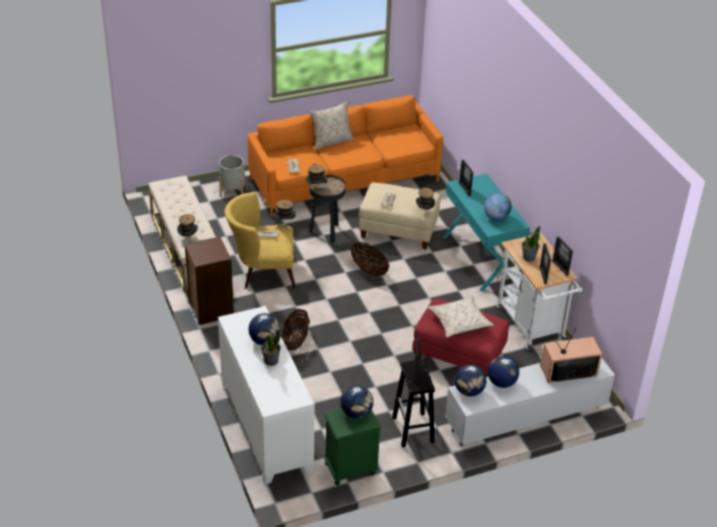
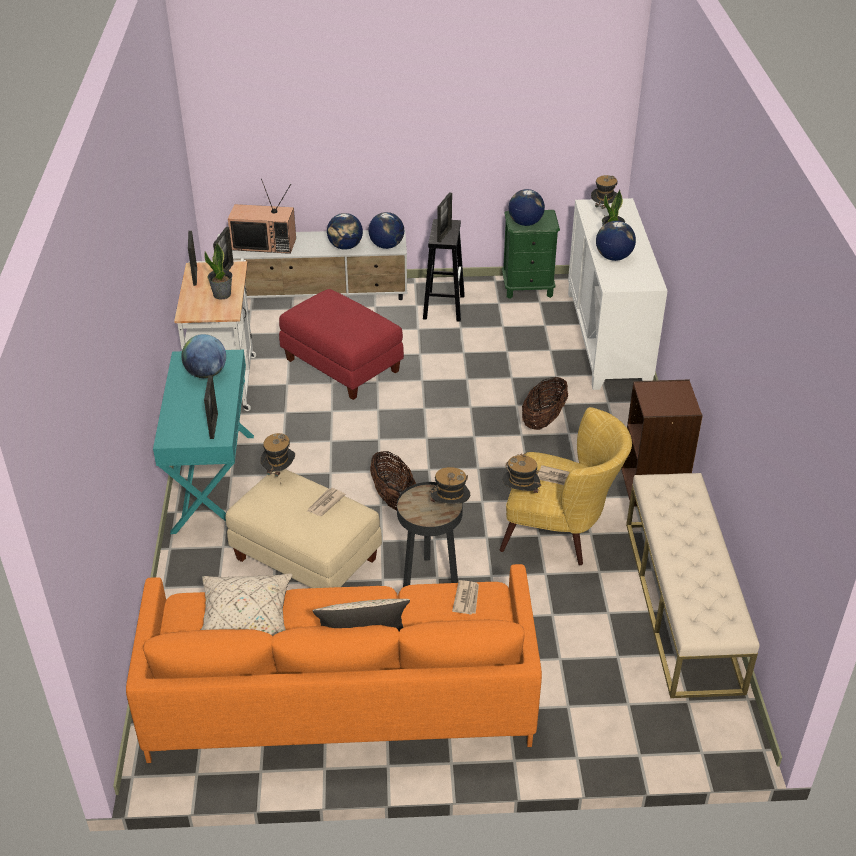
camera: 160 degrees left, 0 degrees up
(188, 238) = (688, 501): hat -> hat (603, 210)
(232, 190) = (575, 722): grey planter -> none
(459, 322) = (345, 314): beige pillow -> beige pillow (246, 617)

